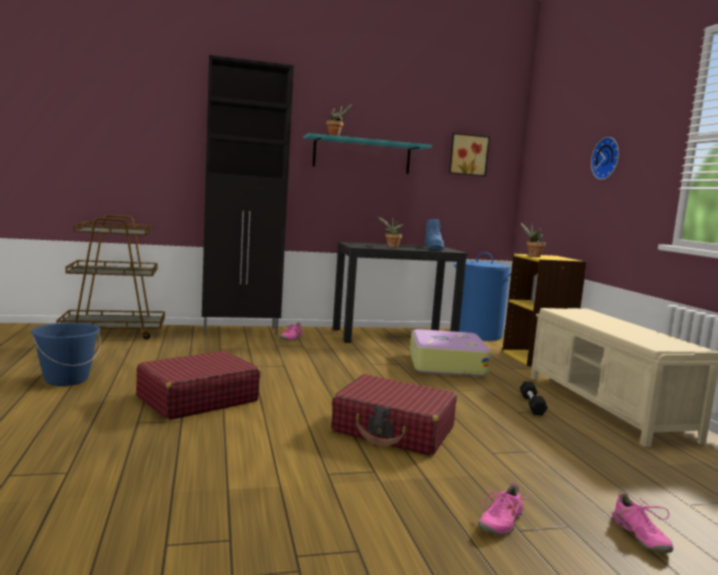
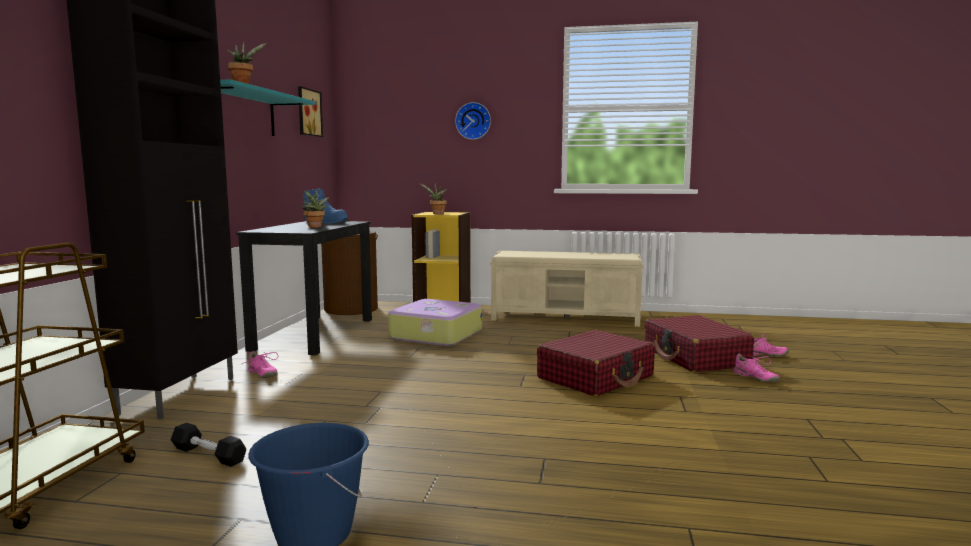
camera: 65 degrees left, 0 degrees up
(197, 399) = (473, 445): red suitcase -> red suitcase (695, 357)
(477, 334) = (351, 309): blue laundry basket -> brown laundry basket
(532, 405) = (554, 332): black dumbbell -> black dumbbell (208, 455)

